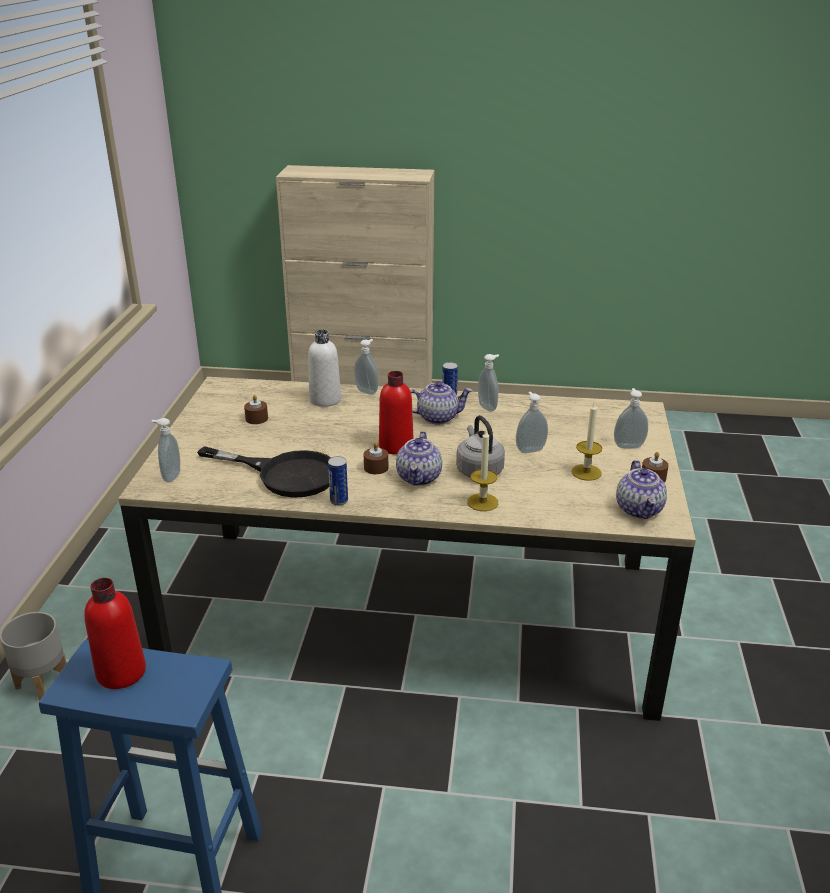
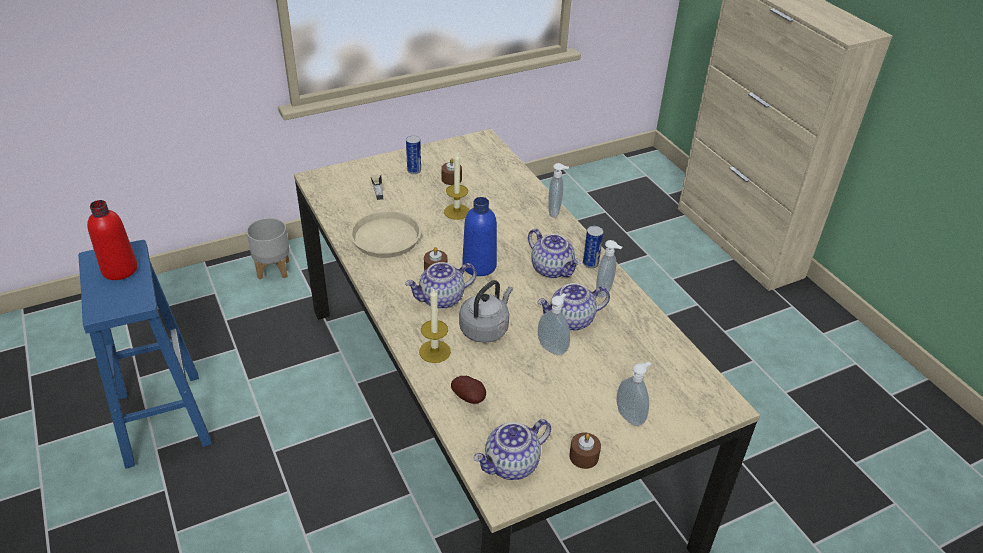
camera: 55 degrees right, 10 degrees up
(170, 476) = (337, 180): soap dispenser -> none
(285, 474) = (385, 229): black frying pan -> beige frying pan
(325, 400) = (516, 197): white bottle -> none
(339, 501) = (370, 271): can -> can (414, 170)
(396, 446) = (479, 266): red bottle -> blue bottle
(506, 431) = (571, 320): none -> teapot
(553, 504) = (470, 398): none -> potato
(586, 472) = (547, 402): candle -> candle (456, 211)

